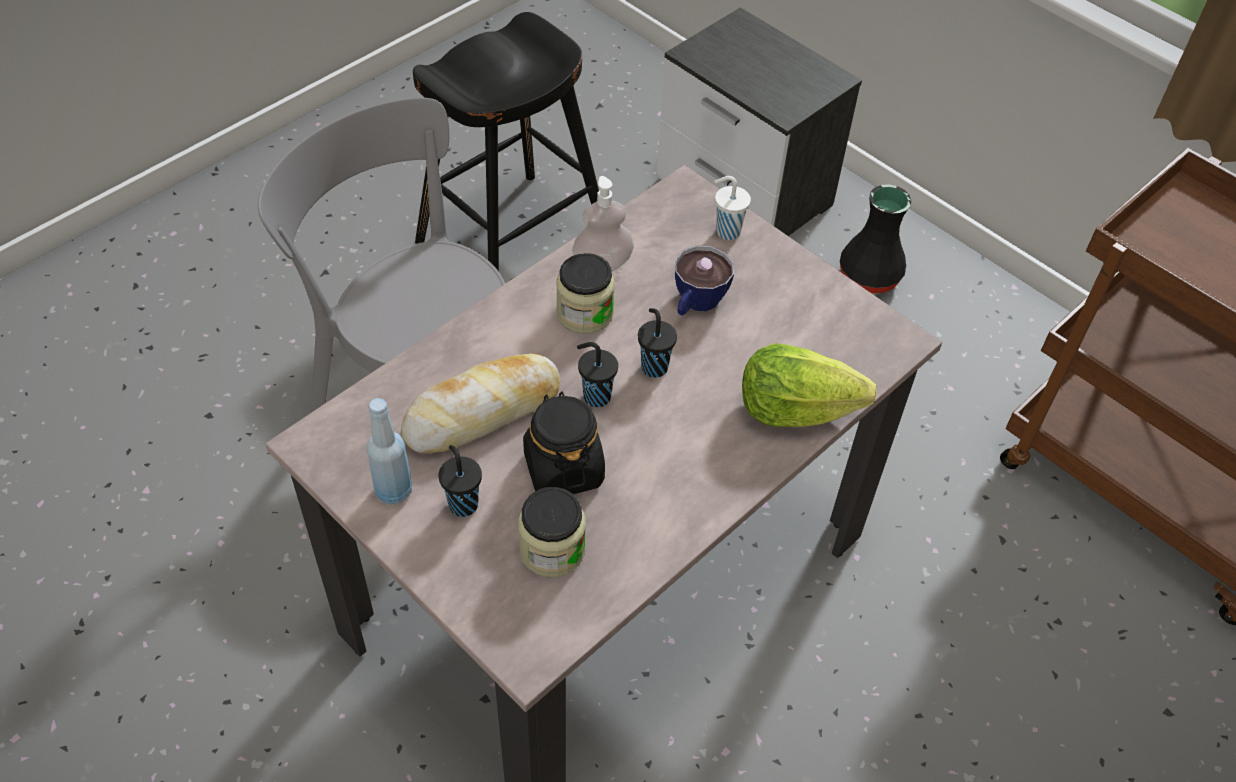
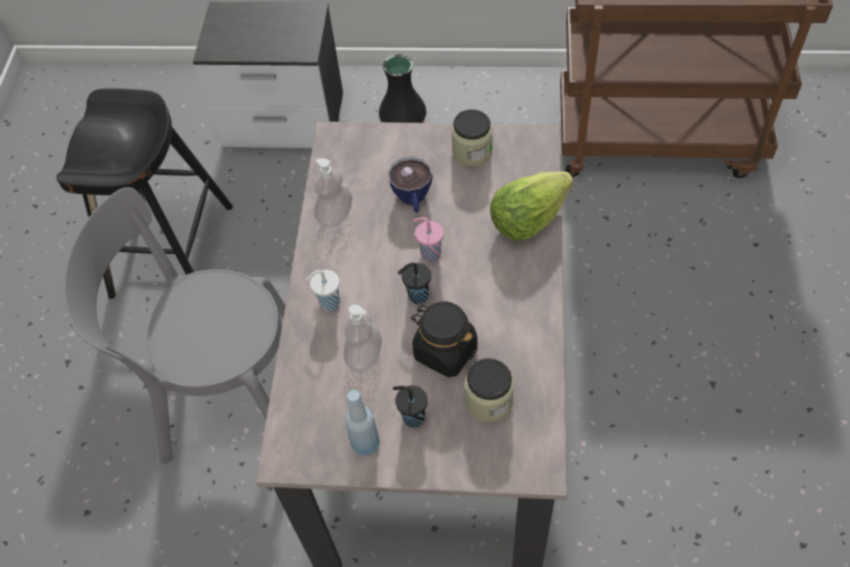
camera: 35 degrees left, 5 degrees up
(483, 412) = (364, 356): bread -> soap dispenser
(585, 313) = (358, 253): jar -> jar (472, 152)
(653, 366) = (429, 253): black cup -> pink cup
(726, 231) = (384, 144): white cup -> white cup (328, 303)

